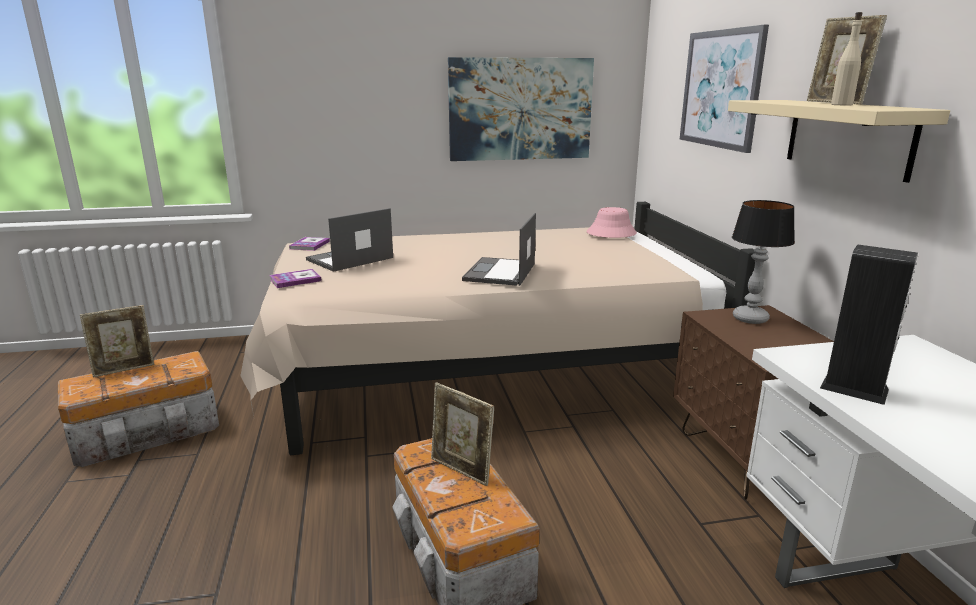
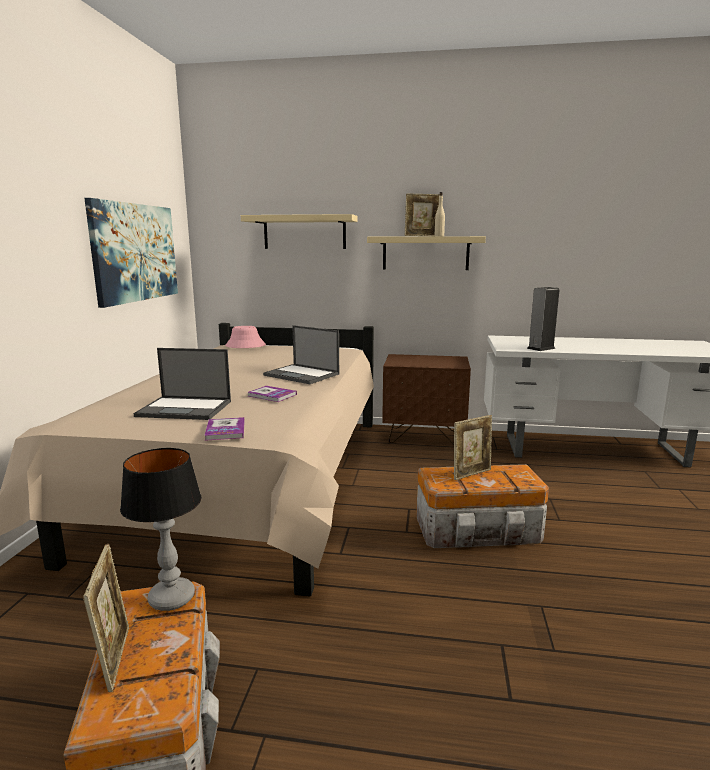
camera: 70 degrees left, 5 degrees down
(309, 245) = (88, 421): book -> book (272, 395)
(349, 259) = (186, 409): laptop -> laptop turned 60 degrees counterclockwise
(720, 89) = (304, 232): picture -> beige shelf
(750, 319) = (405, 359): table lamp -> table lamp (172, 598)

